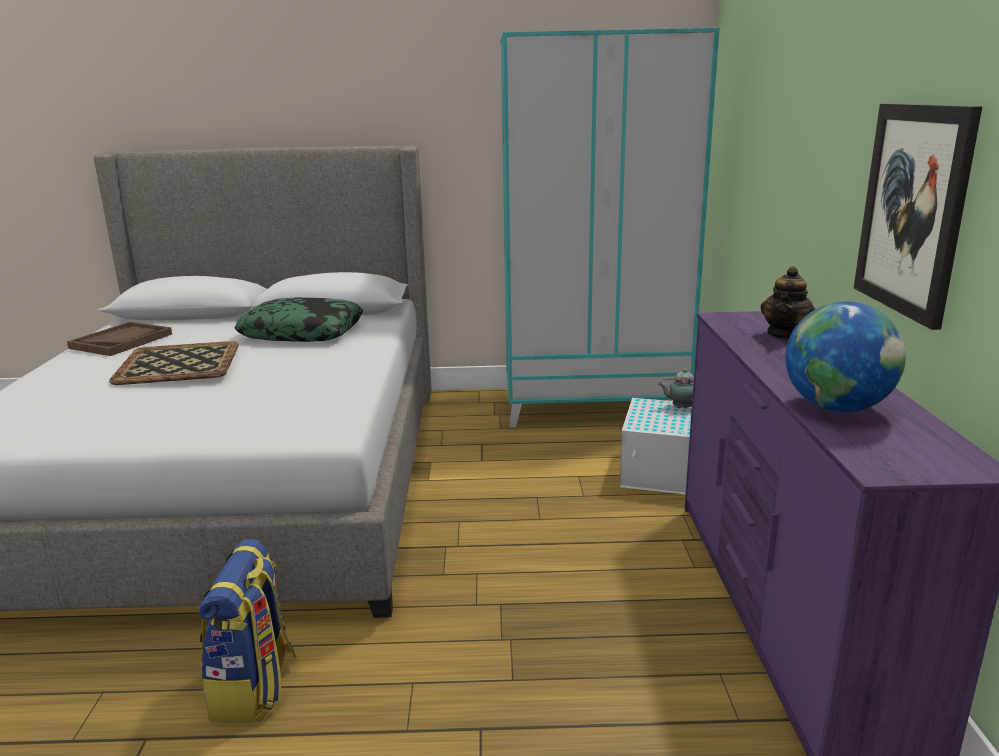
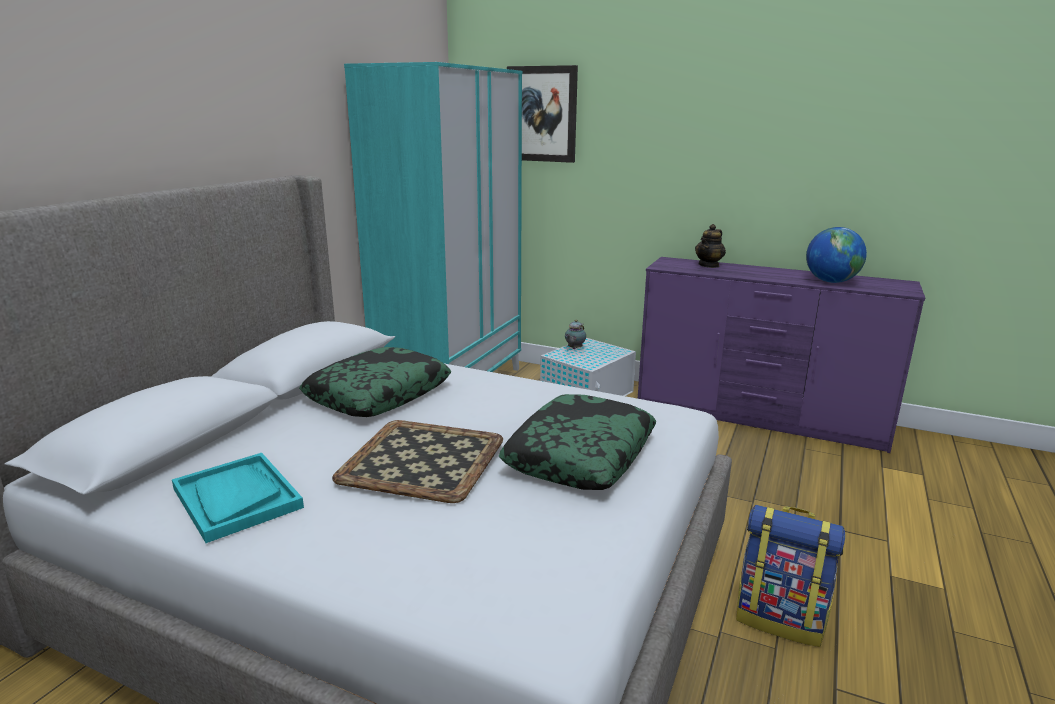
camera: 65 degrees left, 0 degrees up
(121, 341) = (236, 498): brown tray -> turquoise tray
(212, 407) = (580, 455): none -> pillow
(785, 334) = (709, 265): teapot -> teapot turned 75 degrees clockwise
(913, 210) = (791, 182): picture -> picture (541, 114)

